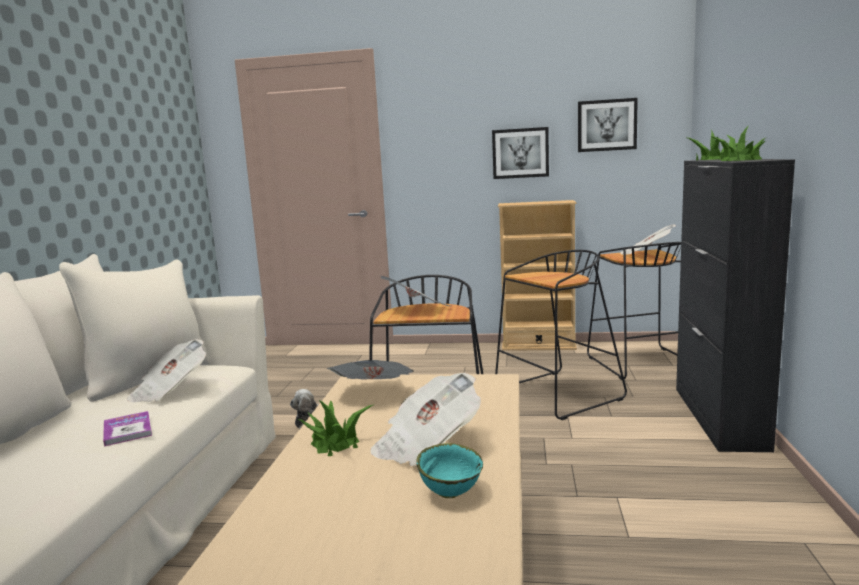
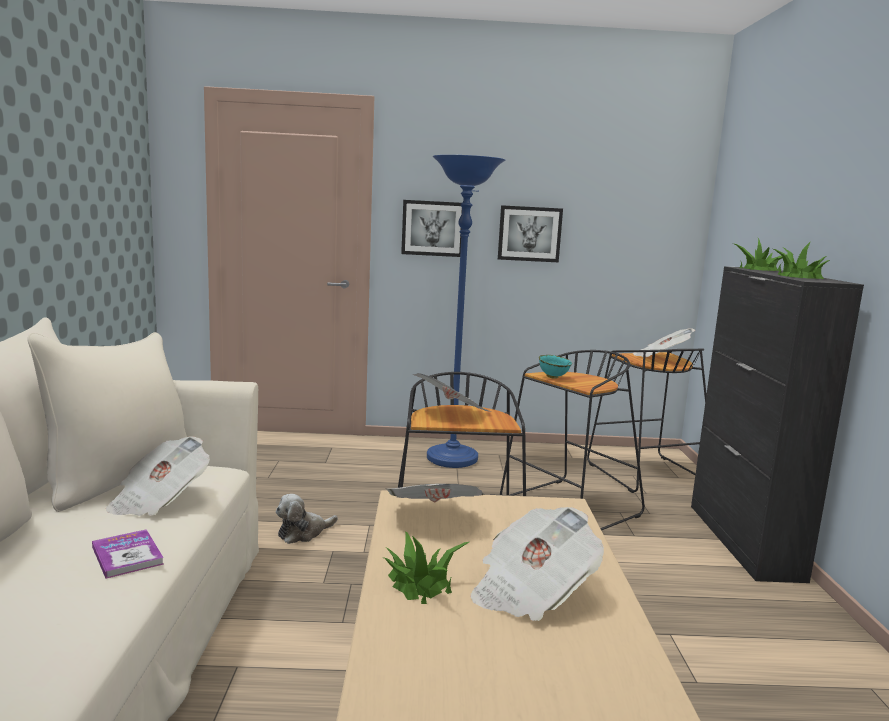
camera: 10 degrees left, 0 degrees up
(451, 493) = (592, 657): turquoise bowl -> turquoise bowl (553, 377)
(463, 359) = (452, 459): none -> blue floor lamp
(538, 346) = (531, 447): beige bookcase -> none
(606, 125) = (624, 214): picture -> picture (433, 228)

